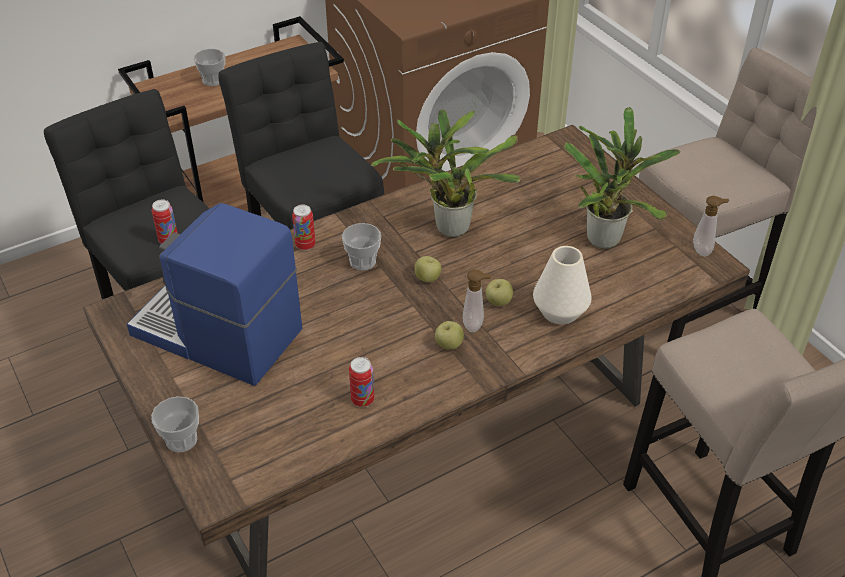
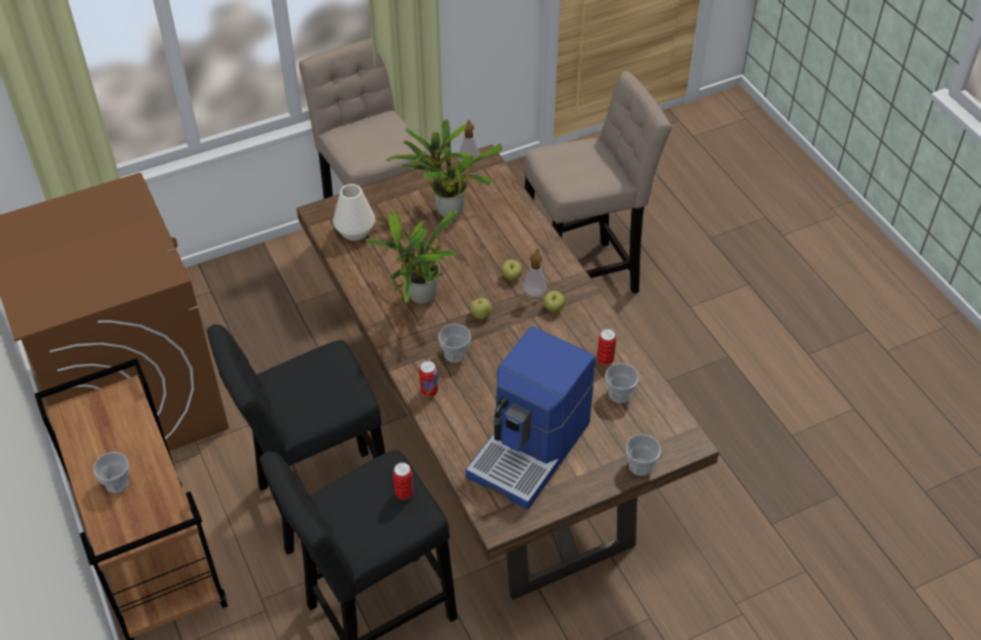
camera: 85 degrees left, 5 degrees up
(302, 416) = (619, 394): none -> cup
(560, 311) = (524, 245): white vase -> white vase (355, 231)

